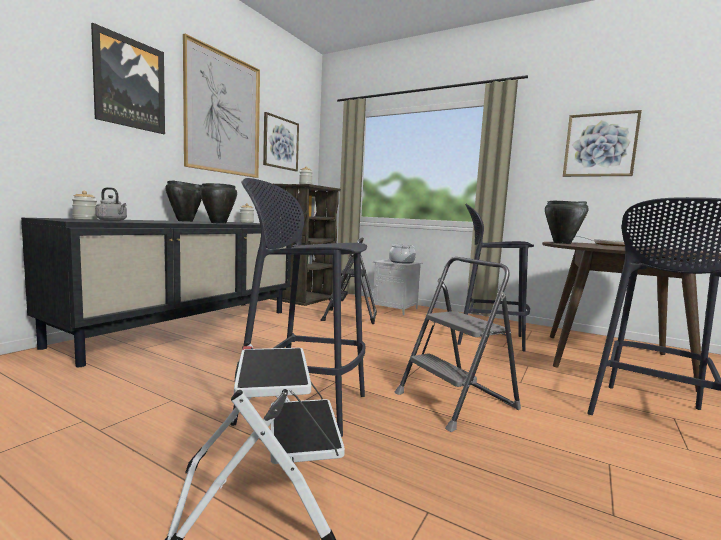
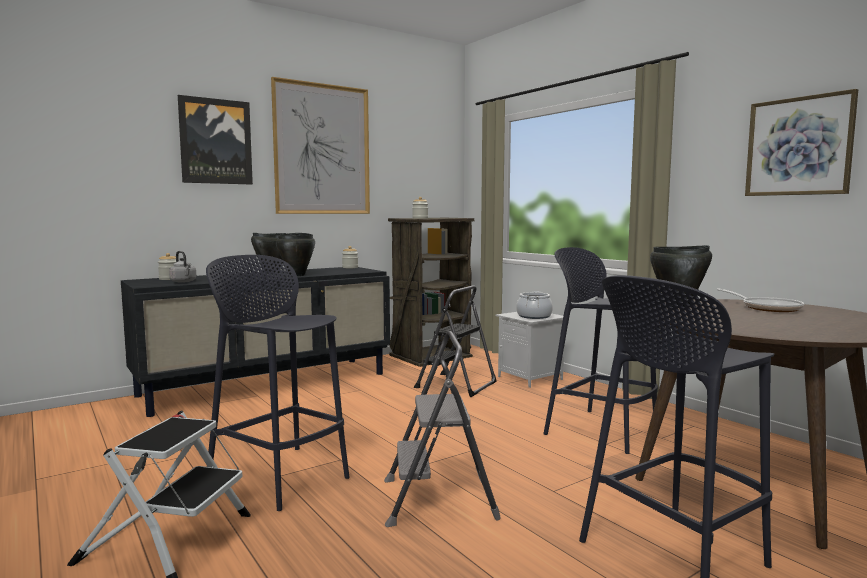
camera: 25 degrees right, 0 degrees up
(280, 143) = (402, 168): picture -> none

